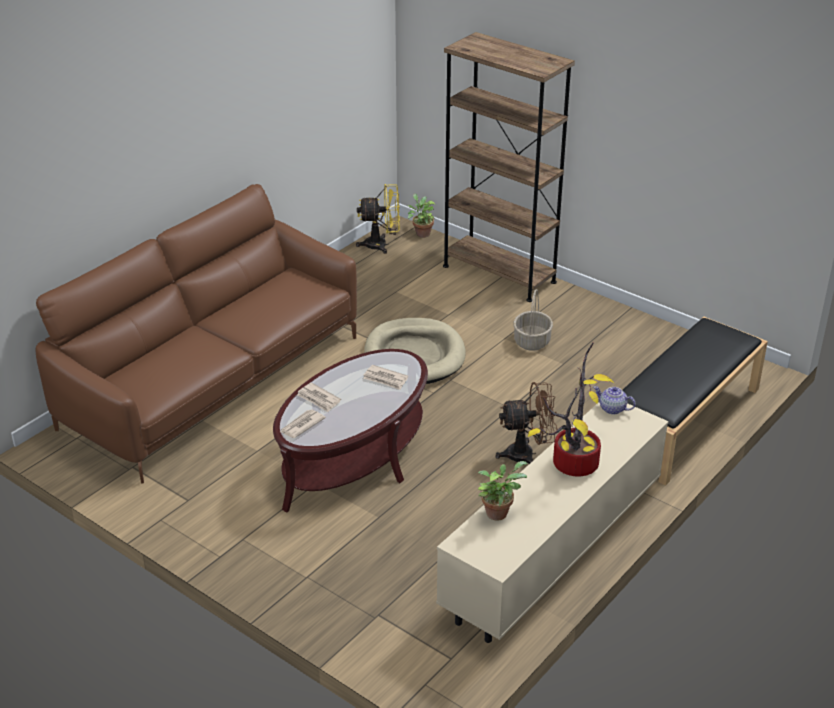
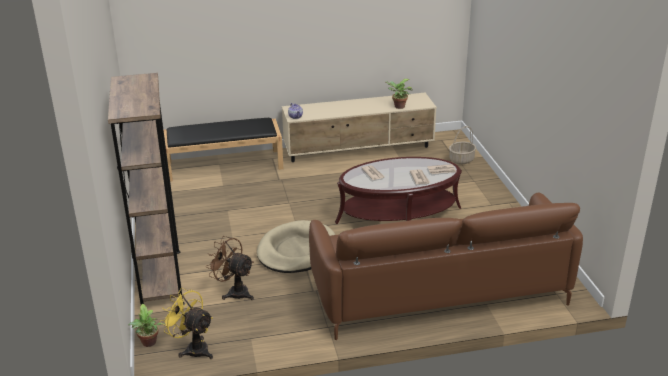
camera: 140 degrees left, 5 degrees down
(527, 454) = (314, 182): brown fan -> brown fan (234, 292)
(532, 342) = (221, 228): basket -> basket (461, 160)
(574, 461) = (343, 109): potted plant -> none

